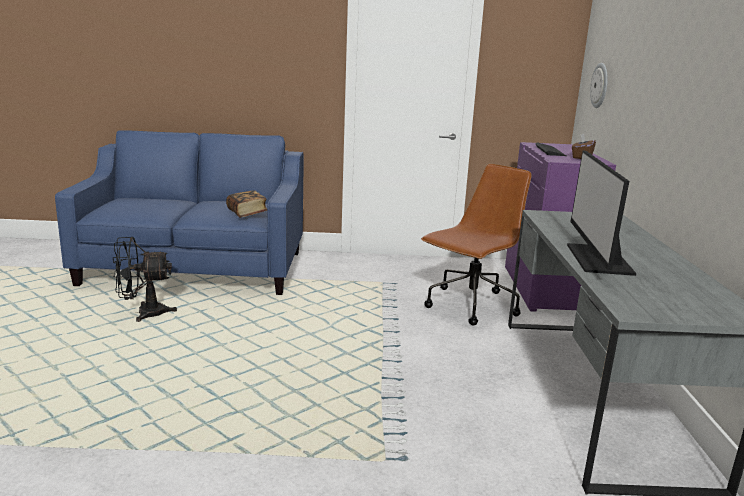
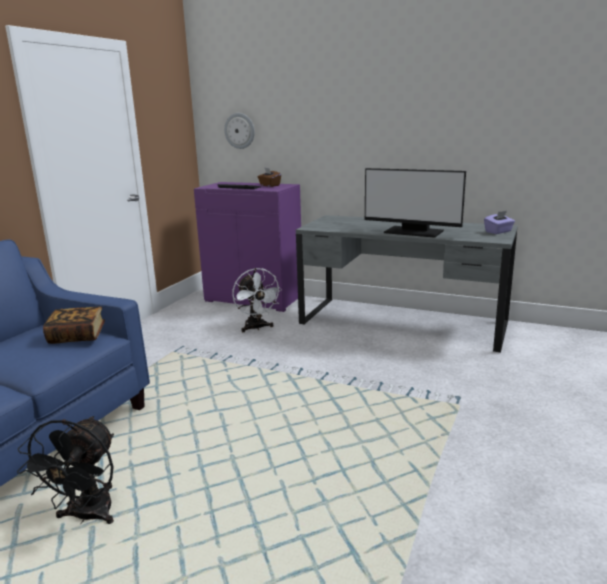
camera: 65 degrees left, 0 degrees up
(470, 306) = (256, 328): brown office chair -> white fan
(695, 312) = (498, 232): none -> purple tissue box

